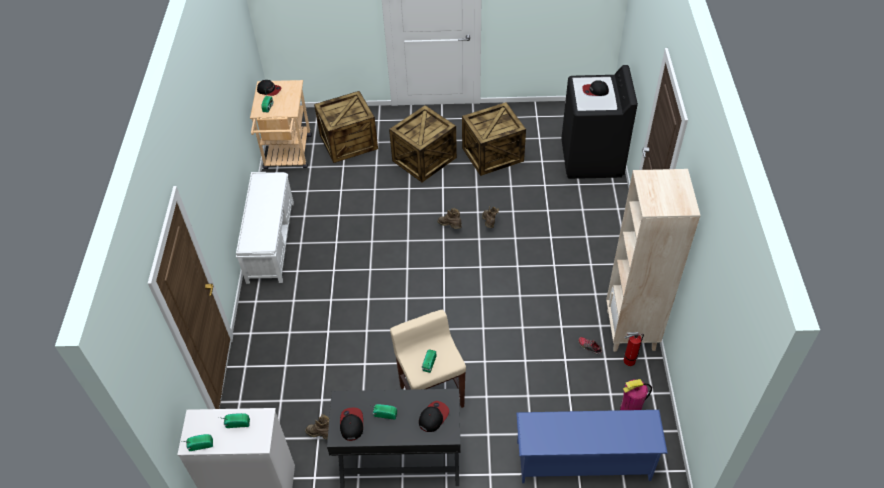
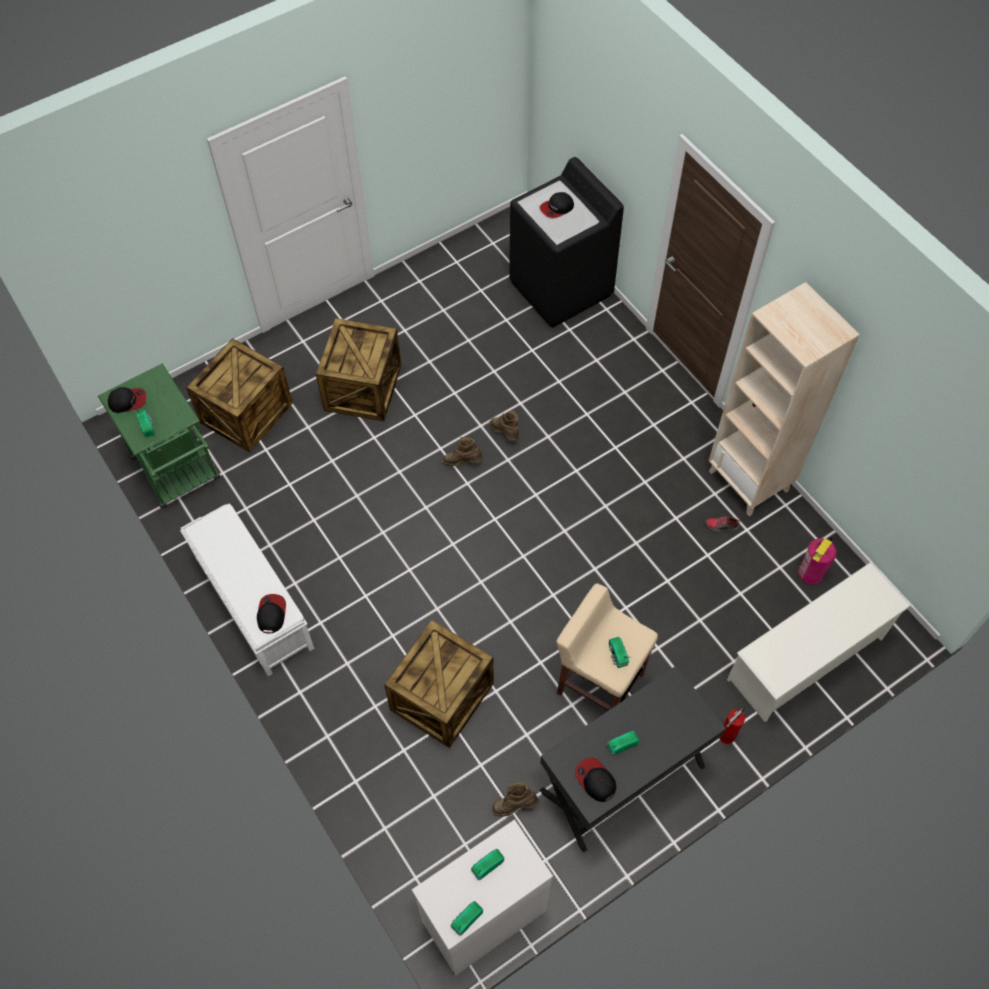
camera: 35 degrees left, 10 degrees up
(287, 156) = (179, 473): beige cart -> green cart
(433, 417) = (675, 715): cap -> cap (271, 614)
(493, 155) = (442, 340): crate -> crate (443, 697)
(583, 461) = (806, 659): blue shoe rack -> white shoe rack
(627, 361) = (770, 519): fire extinguisher -> fire extinguisher (725, 737)

